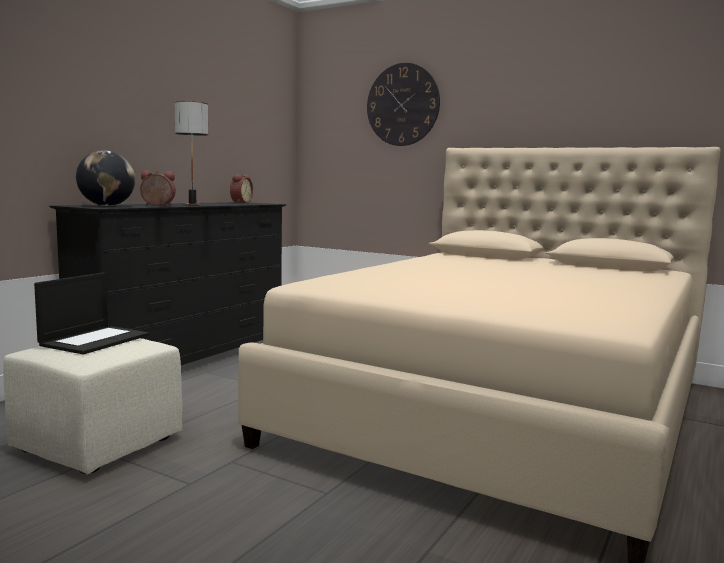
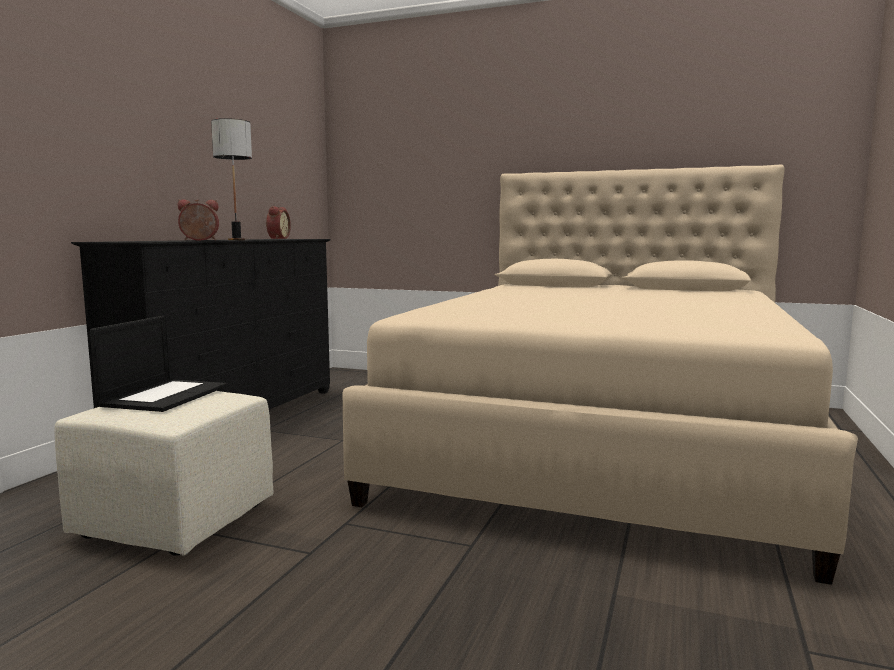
camera: 10 degrees left, 0 degrees up
(107, 205) = (142, 241): globe -> none
(402, 105) = (448, 129): wall clock -> none

